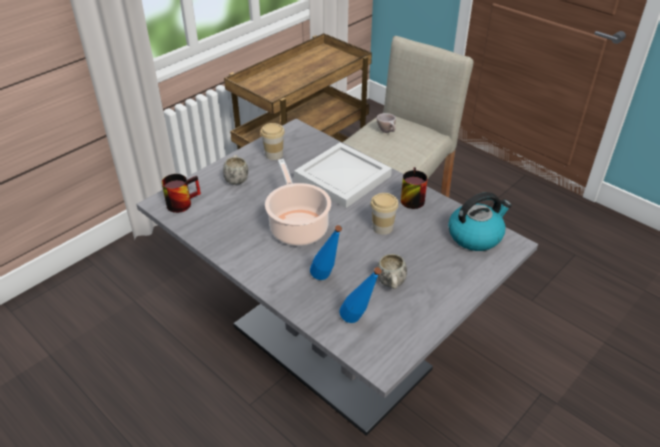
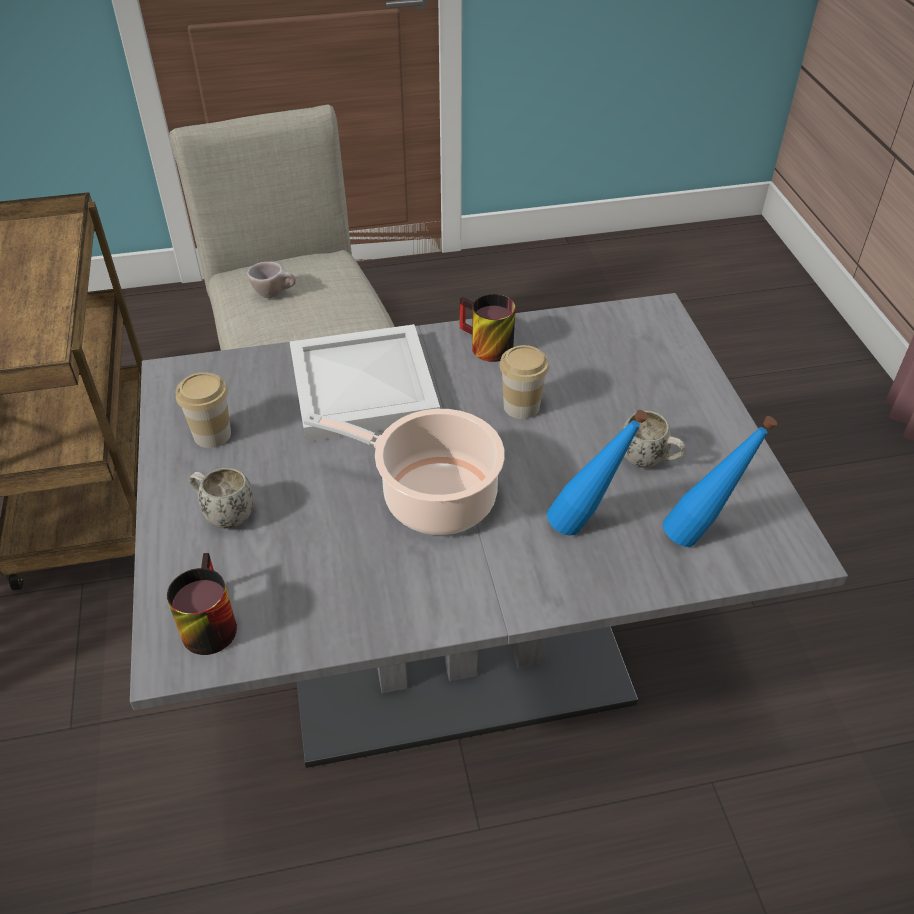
camera: 55 degrees left, 5 degrees up
(475, 235) = (616, 332): kettle -> none

